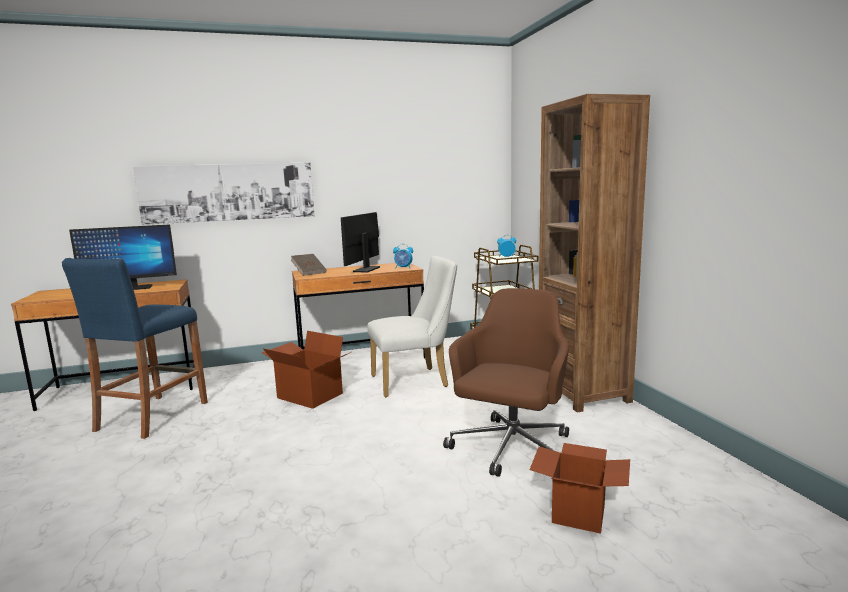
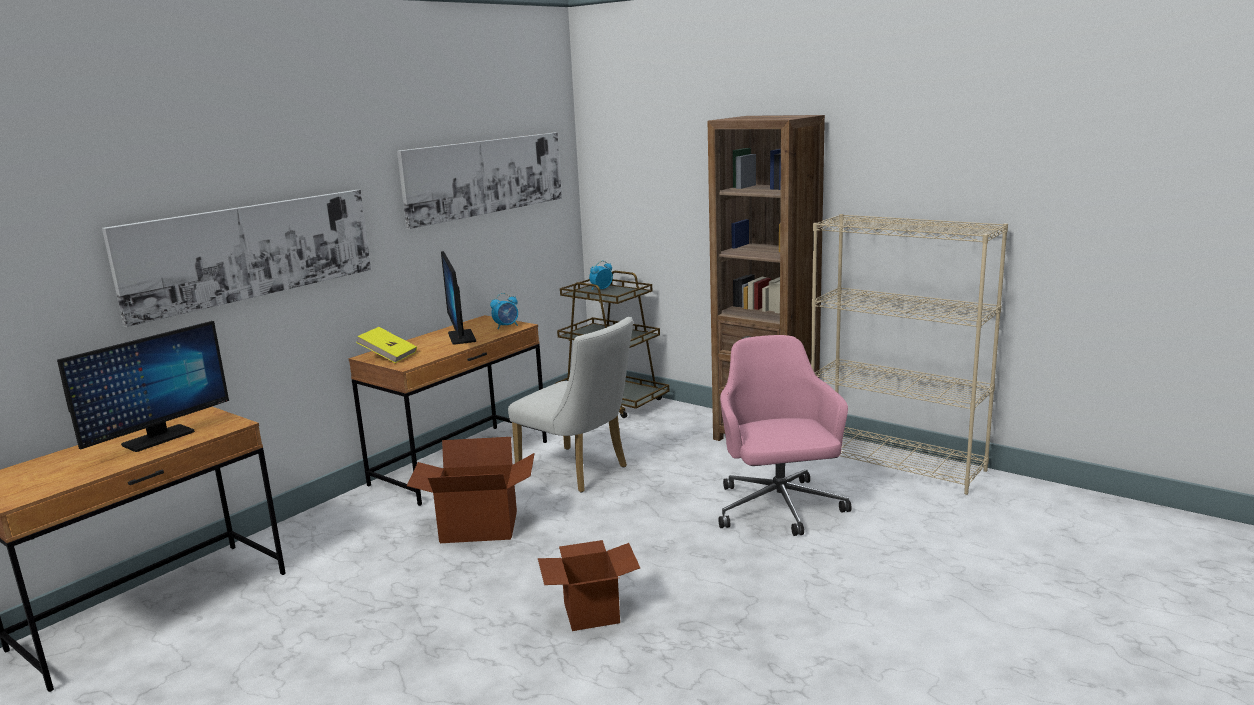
camera: 35 degrees left, 5 degrees up
(152, 416) = (296, 622): blue stool -> none
(309, 272) = (388, 356): brown book -> yellow book
(415, 381) = (579, 472): white chair -> white chair turned 90 degrees clockwise
(419, 165) = (485, 176): none -> picture
(511, 449) = (779, 509): brown office chair -> pink office chair
(579, 513) = (896, 539): cardboard box -> cardboard box (592, 613)
(676, 448) = (897, 464): none -> beige bookcase

